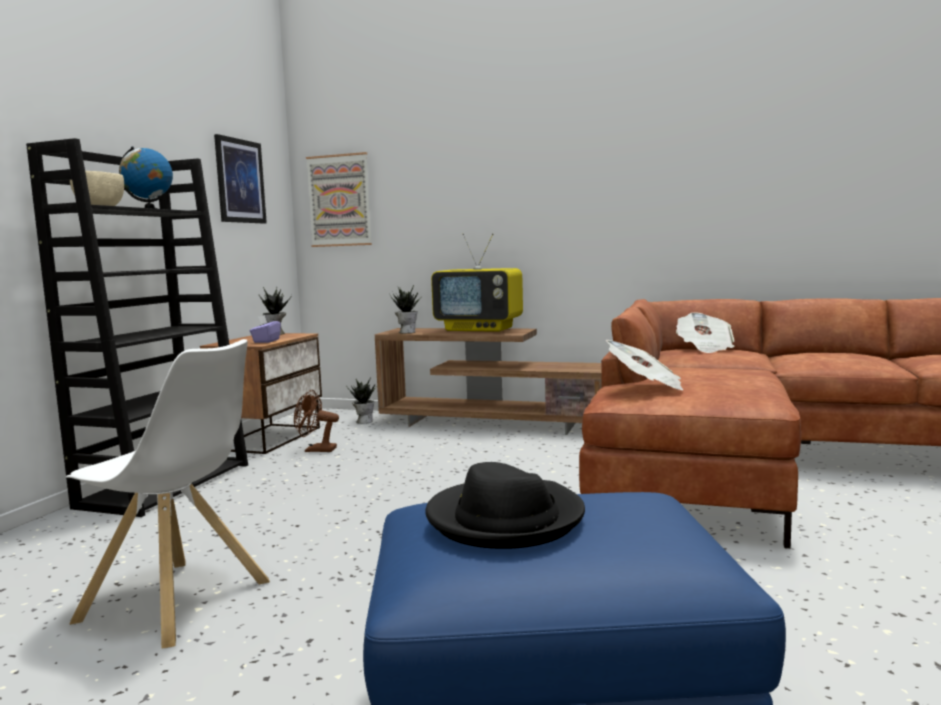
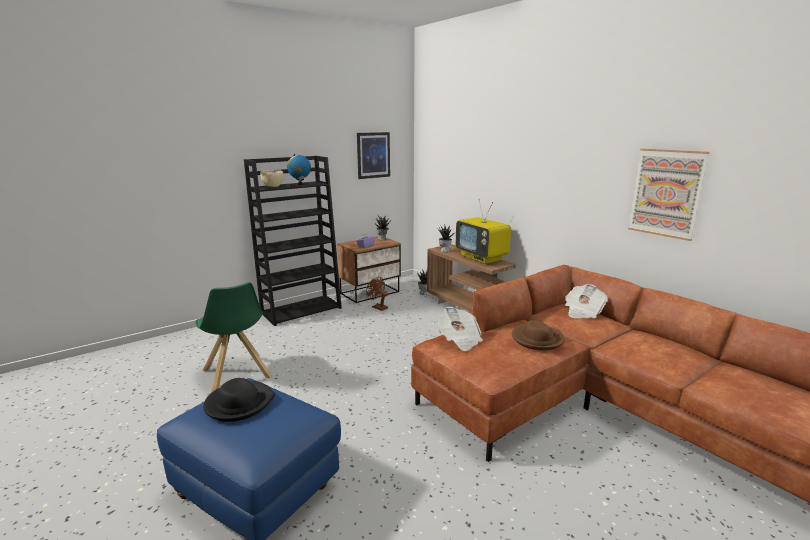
camera: 35 degrees right, 10 degrees up
(179, 602) = (237, 374): white chair -> green chair
(339, 200) = (432, 164): picture -> picture (666, 193)
(725, 370) = (537, 339): none -> brown hat

